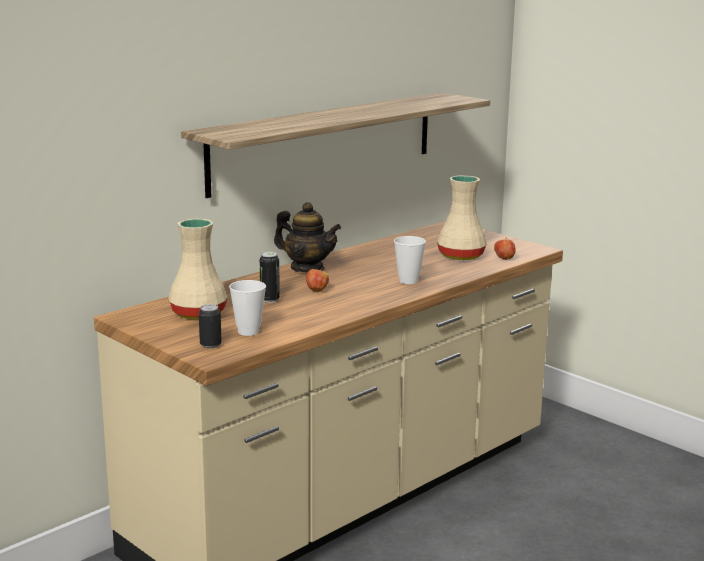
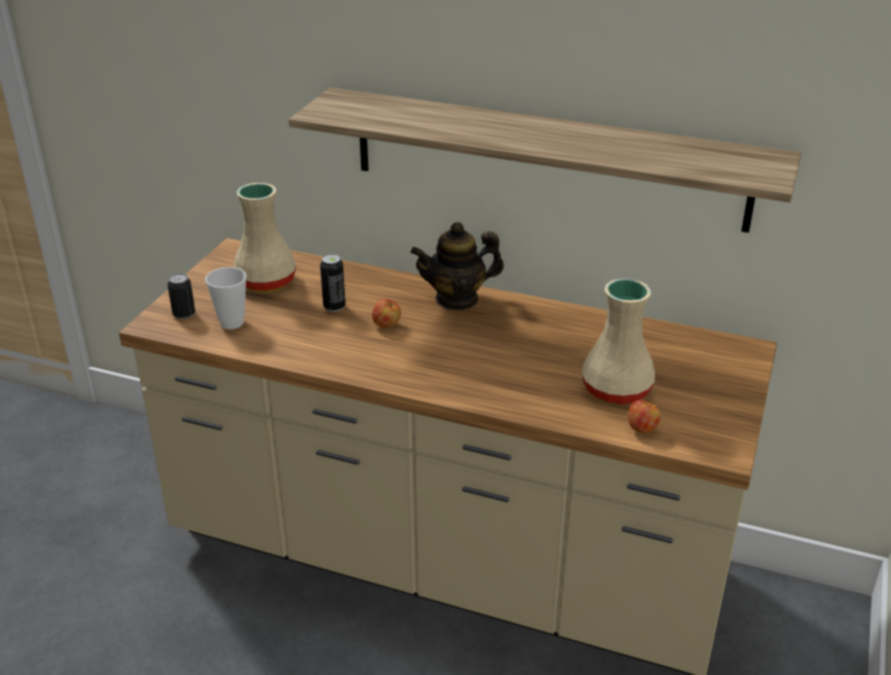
camera: 65 degrees right, 15 degrees up
(307, 268) = (457, 299): teapot -> teapot turned 75 degrees clockwise
(408, 281) = (473, 375): cup -> none

